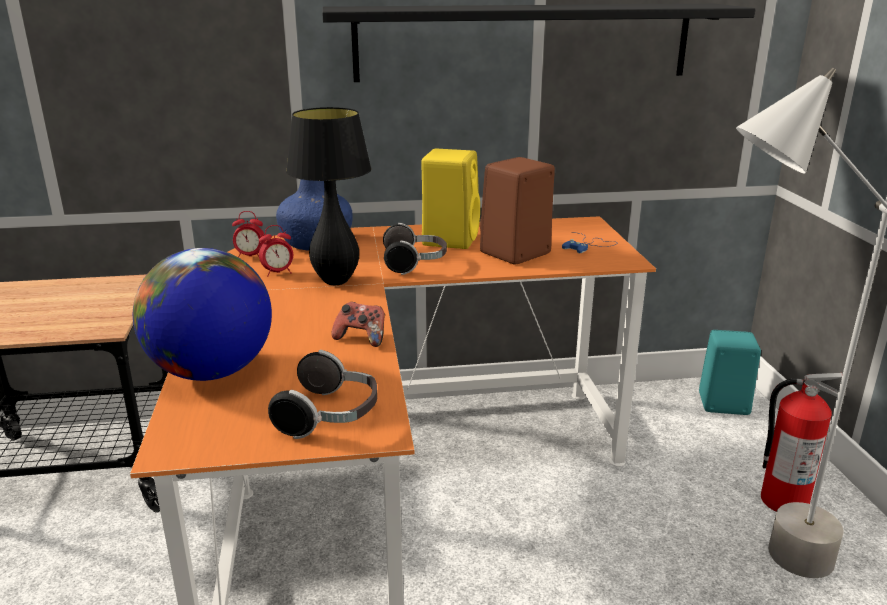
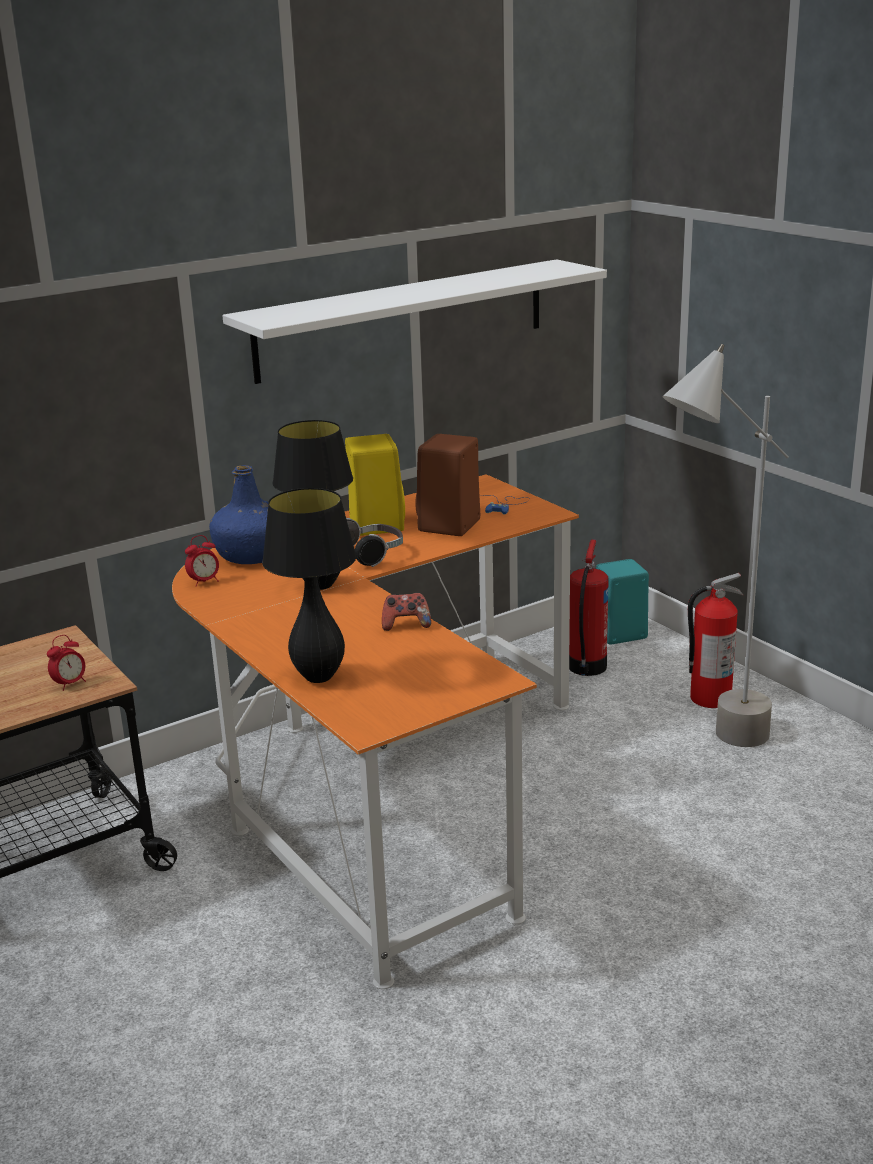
camera: 25 degrees left, 0 degrees up
(212, 372) = (318, 677): globe -> black table lamp
(278, 273) = (256, 590): alarm clock -> alarm clock (70, 684)
(330, 416) = (454, 681): headphones -> none
(523, 42) = (403, 319): black shelf -> white shelf
(667, 429) = (586, 668): none -> fire extinguisher

